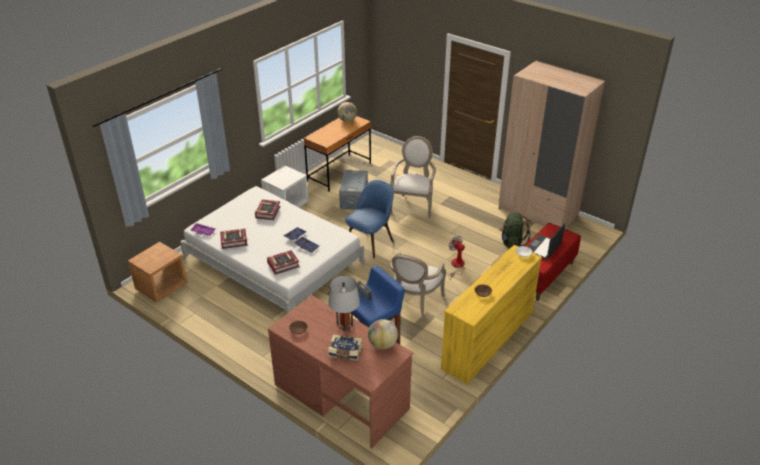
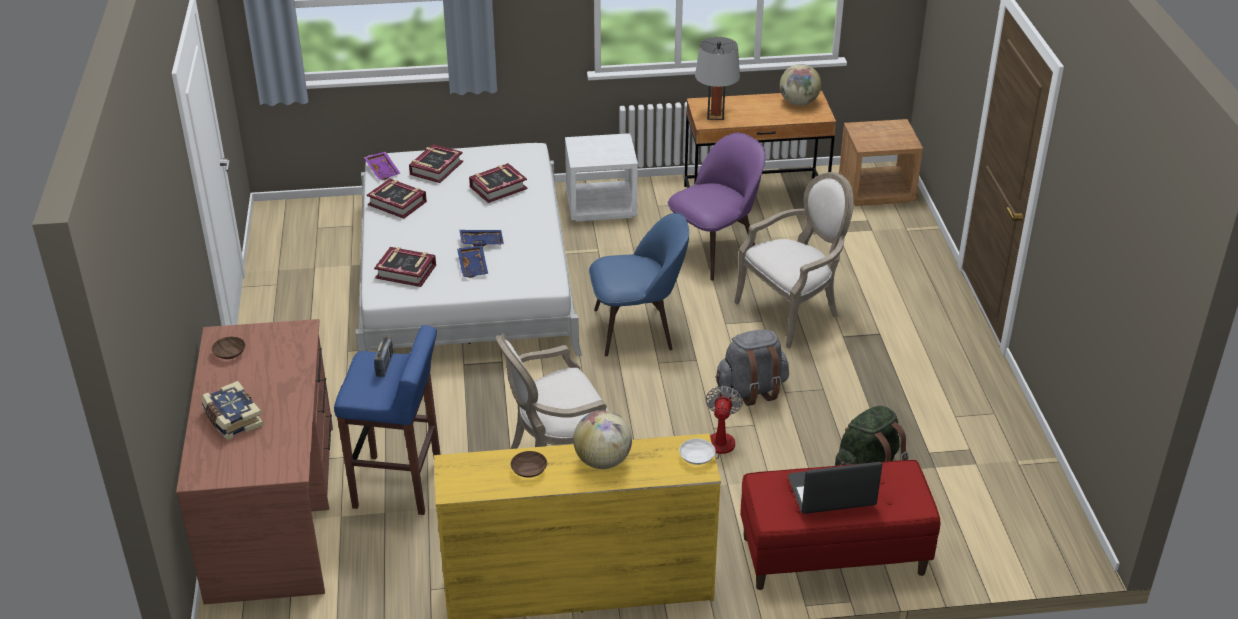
camera: 45 degrees right, 0 degrees up
(161, 287) = (290, 228): brown nightstand -> brown nightstand (876, 191)
(227, 218) = (436, 168): none -> book
(344, 325) = (290, 385): grey table lamp -> grey table lamp (715, 115)
(354, 199) = (714, 251): grey storage box -> purple chair
(382, 344) = (289, 443): globe -> globe (603, 461)
(440, 239) = (752, 390): none -> grey backpack
(538, 212) = (1002, 452): beige wardrobe -> none

